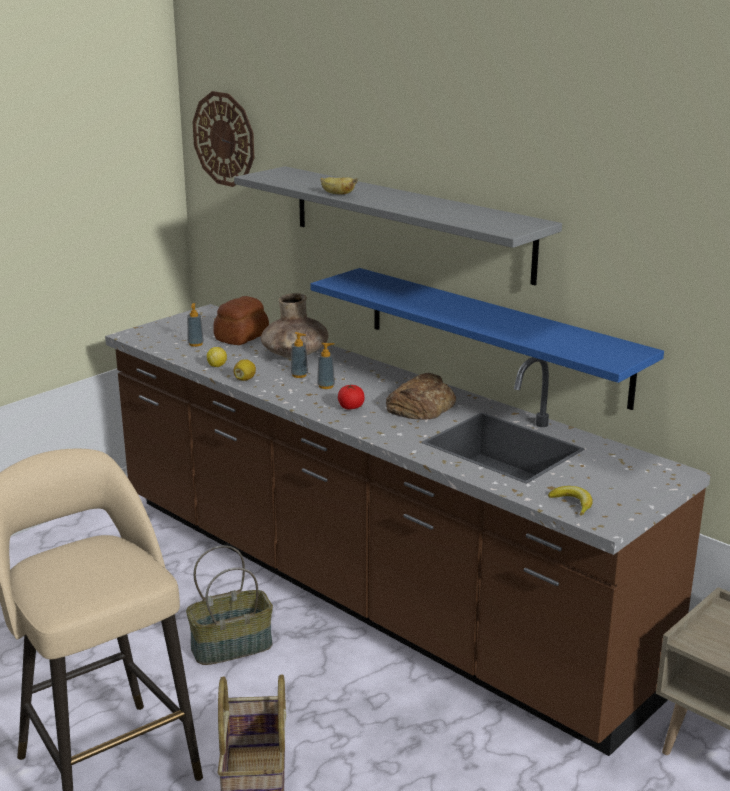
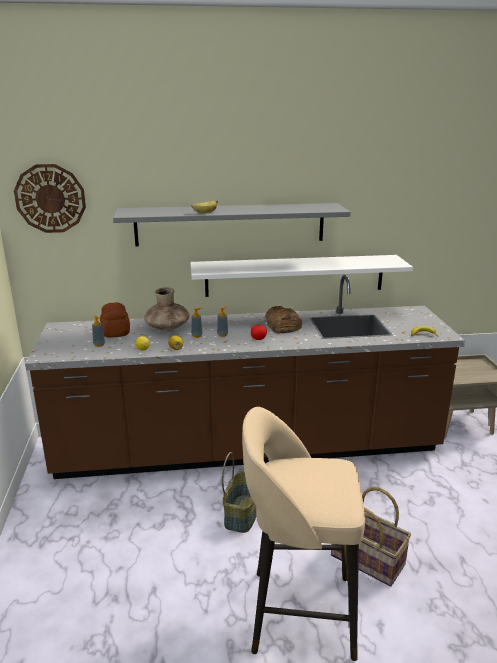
camera: 50 degrees left, 0 degrees up
(494, 335) = (295, 275): blue shelf -> white shelf

